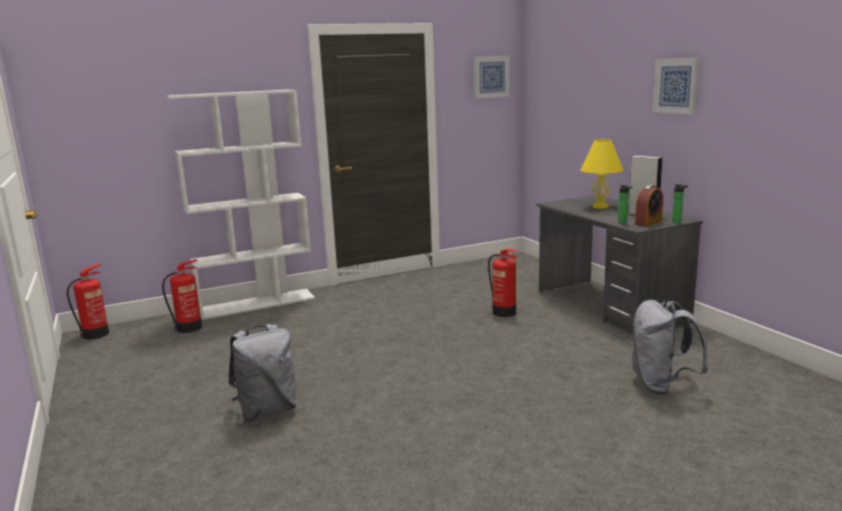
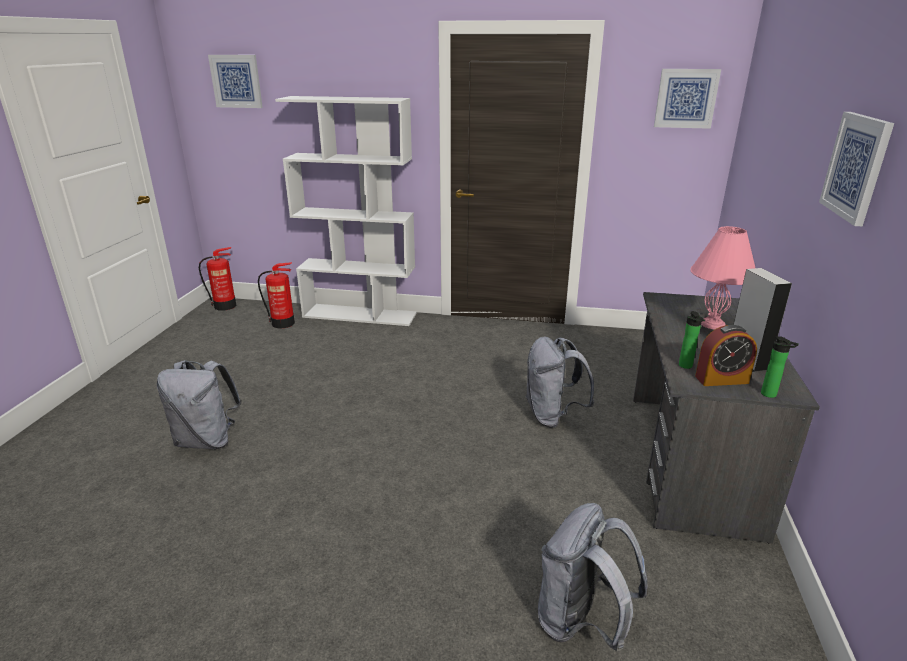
camera: 35 degrees right, 10 degrees up
(101, 85) = (236, 81): none -> picture
(504, 312) = (552, 416): fire extinguisher -> grey backpack
(600, 207) = (712, 324): yellow table lamp -> pink table lamp

